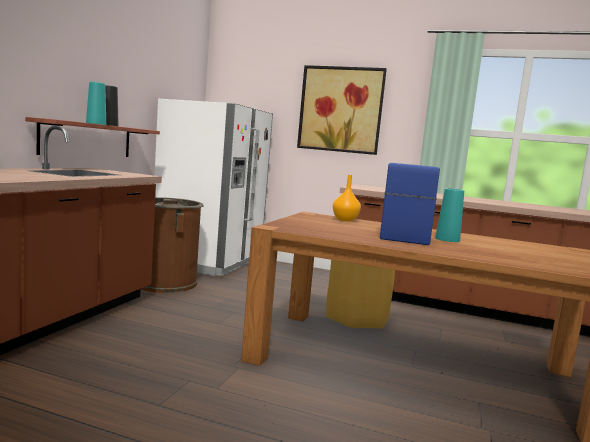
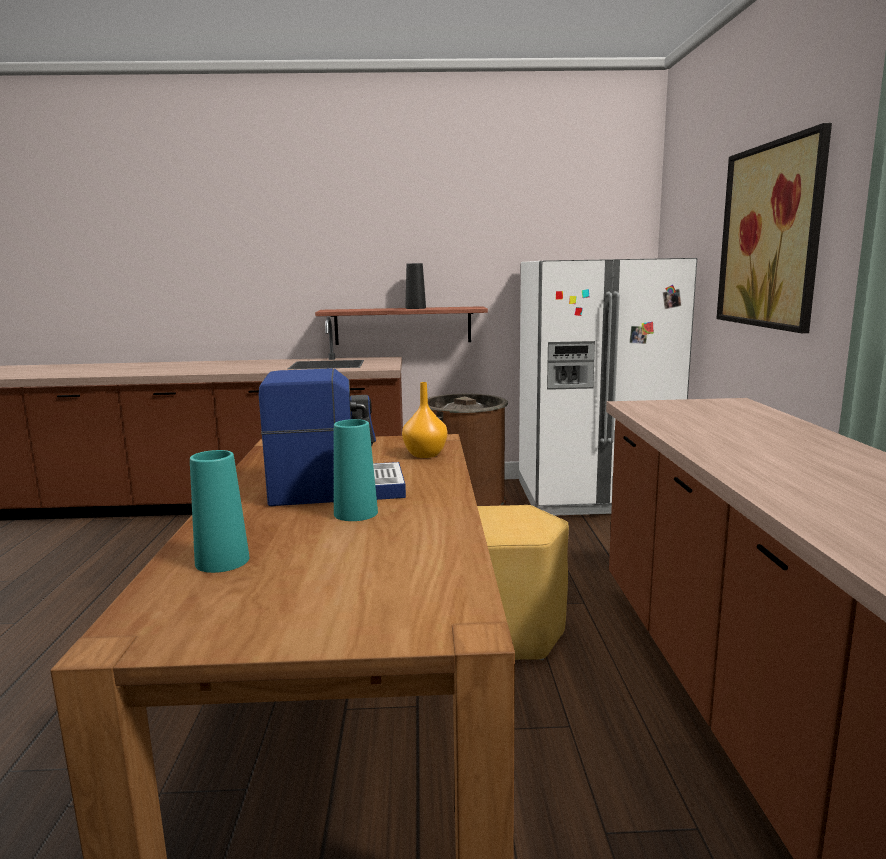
camera: 70 degrees right, 5 degrees up
(96, 124) = (389, 309): turquoise vase -> turquoise vase (222, 561)

